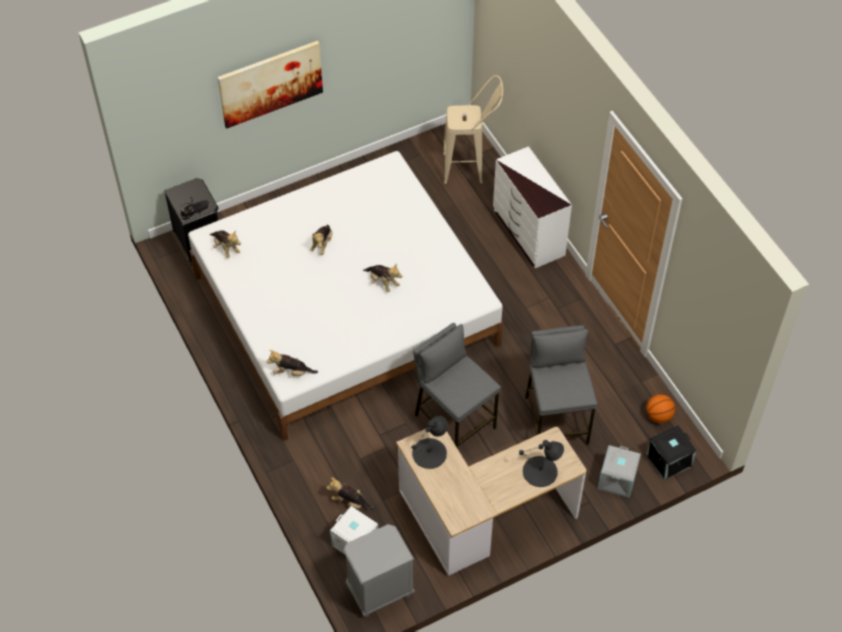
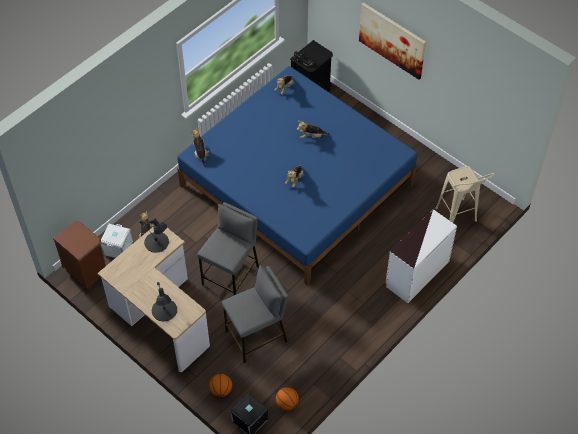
camera: 70 degrees right, 0 degrees up
(345, 309) = (297, 185): white bed -> blue bed
(379, 591) = (86, 272): grey nightstand -> brown nightstand
(618, 479) = (221, 390): grey storage box -> basketball

